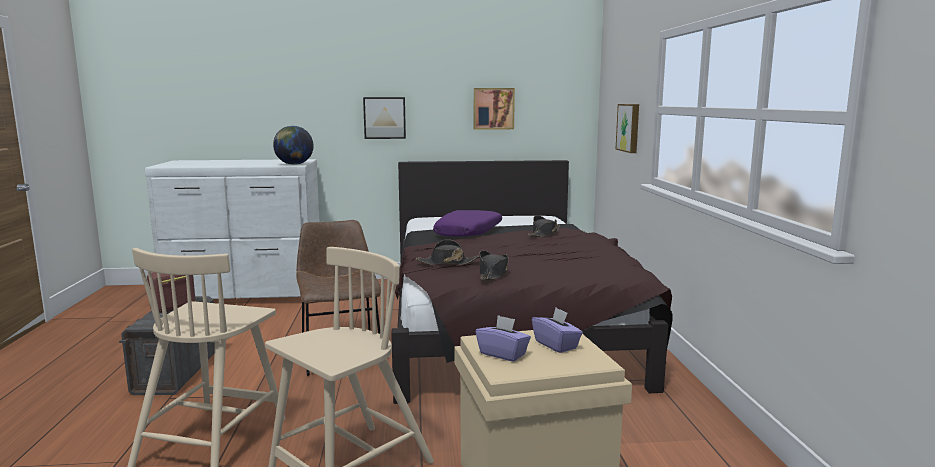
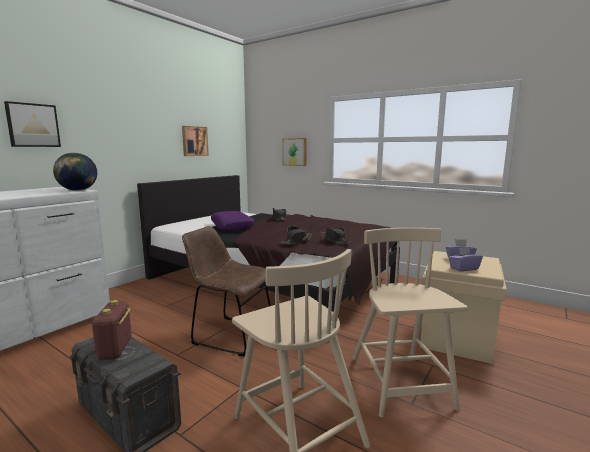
camera: 50 degrees left, 0 degrees up
(384, 118) = (121, 147): picture -> picture (33, 125)

